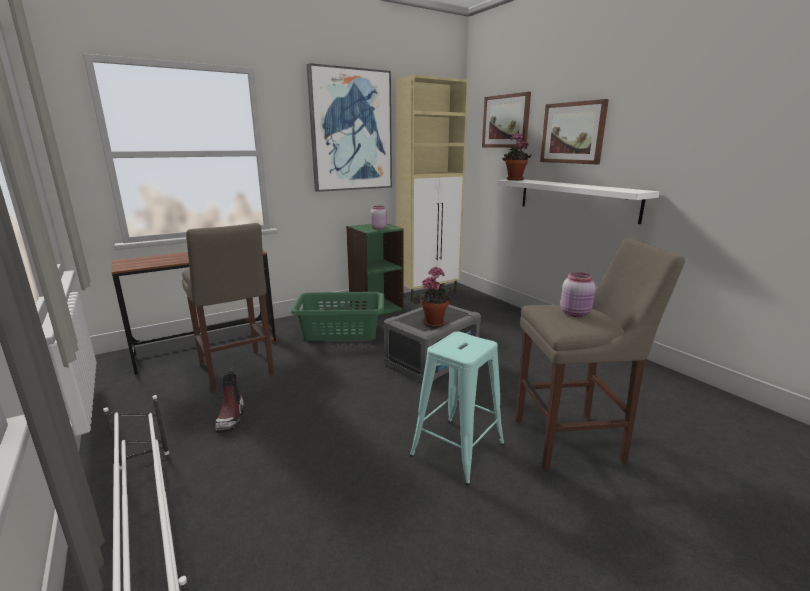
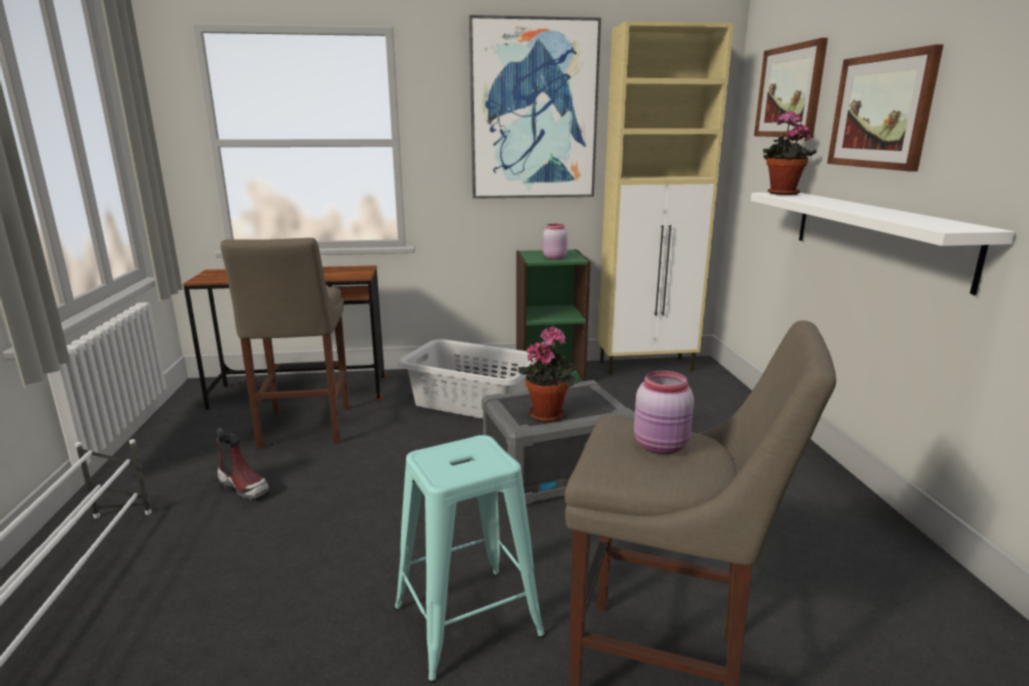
camera: 25 degrees right, 0 degrees up
(231, 418) = (244, 488): boot -> boot turned 75 degrees counterclockwise
(340, 331) = (471, 401): green laundry basket -> grey laundry basket

